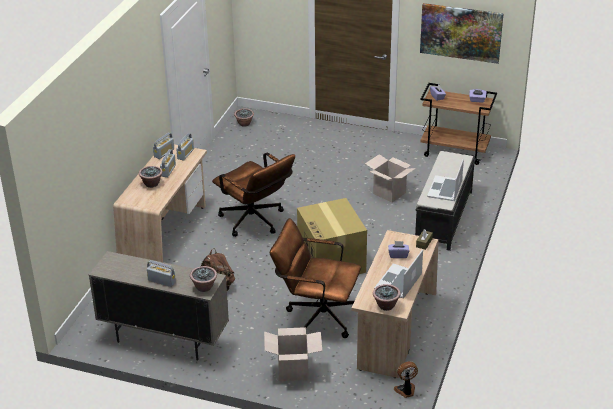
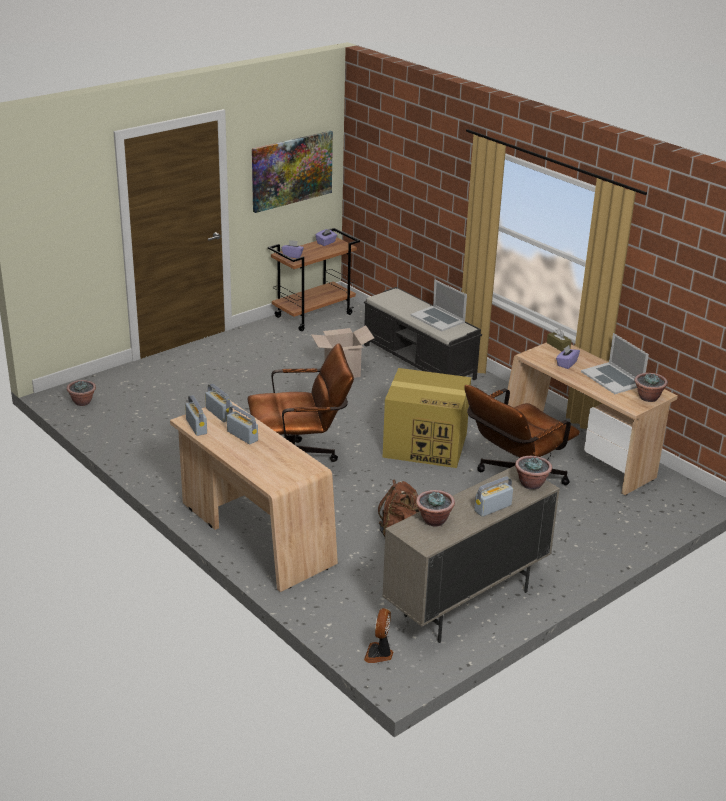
camera: 60 degrees left, 5 degrees down
(151, 184) = (259, 456): potted plant -> potted plant (433, 520)
(293, 371) = (596, 534): cardboard box -> none
(406, 391) = (677, 481): fan -> fan (379, 654)

